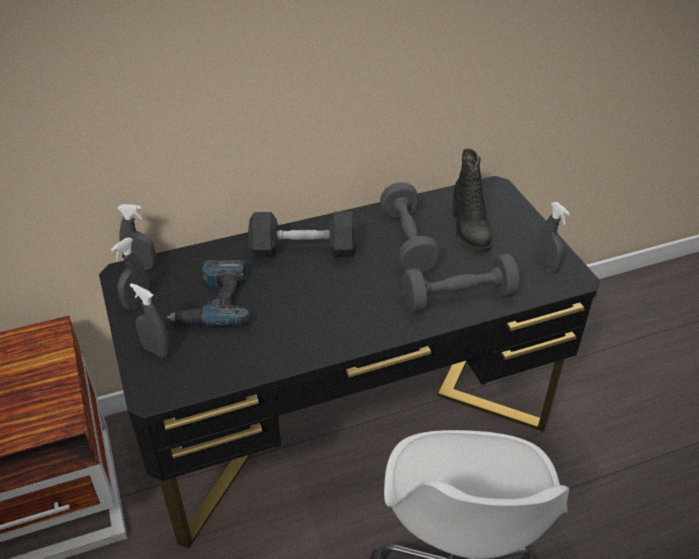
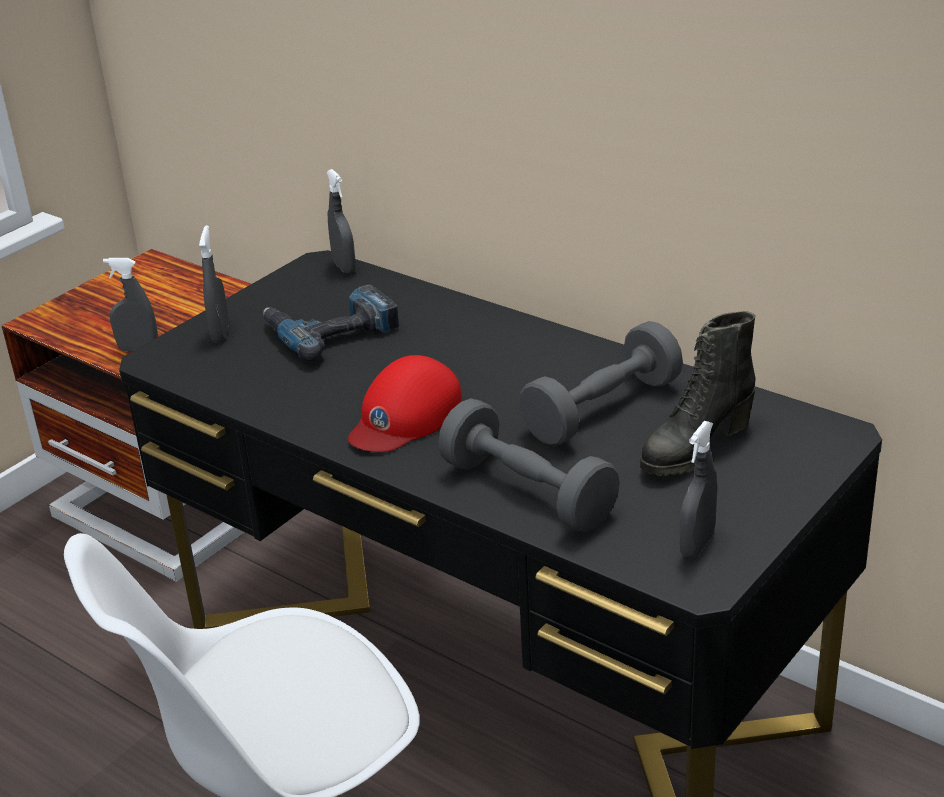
camera: 60 degrees right, 10 degrees down
(137, 303) = (283, 291): grey spray bottle -> grey spray bottle (138, 349)
(304, 250) = (490, 345): grey dumbbell -> none
(344, 311) = (405, 417): none -> red cap

